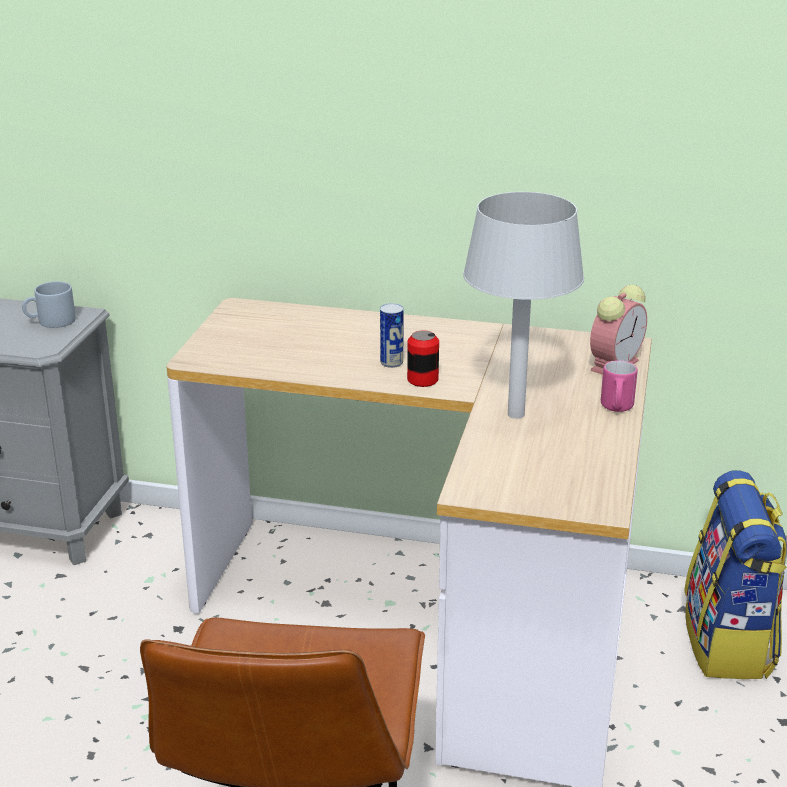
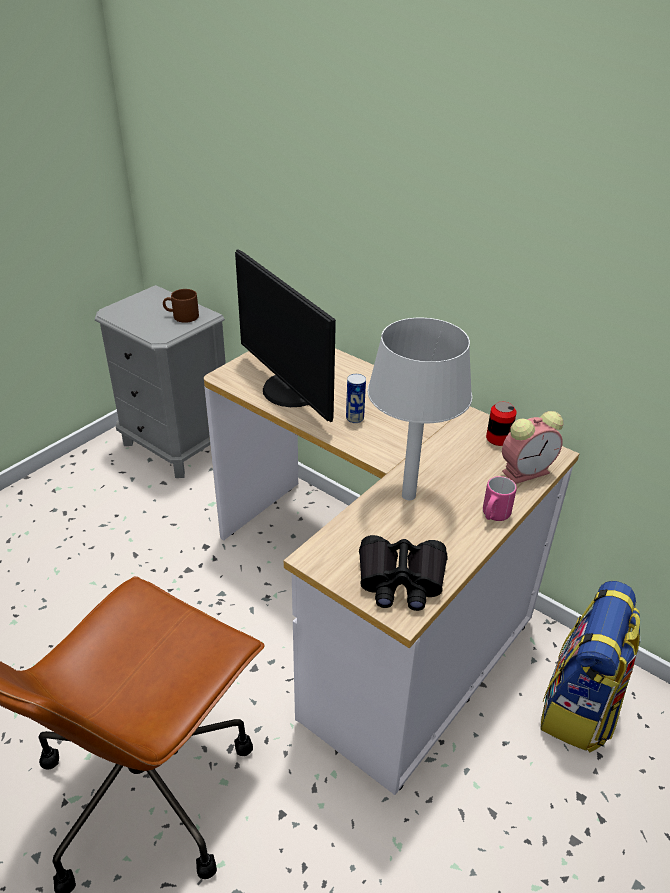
camera: 25 degrees right, 10 degrees up
(50, 322) = (181, 316): grey mug -> brown mug
(290, 355) = (290, 391): none -> monitor
(422, 380) = (364, 441): can -> can (498, 438)
(575, 484) = (400, 580): none -> black binoculars

